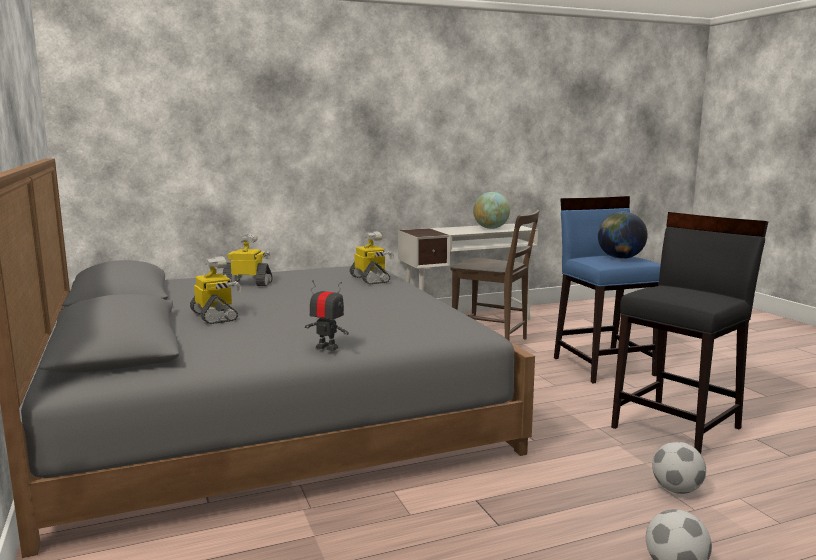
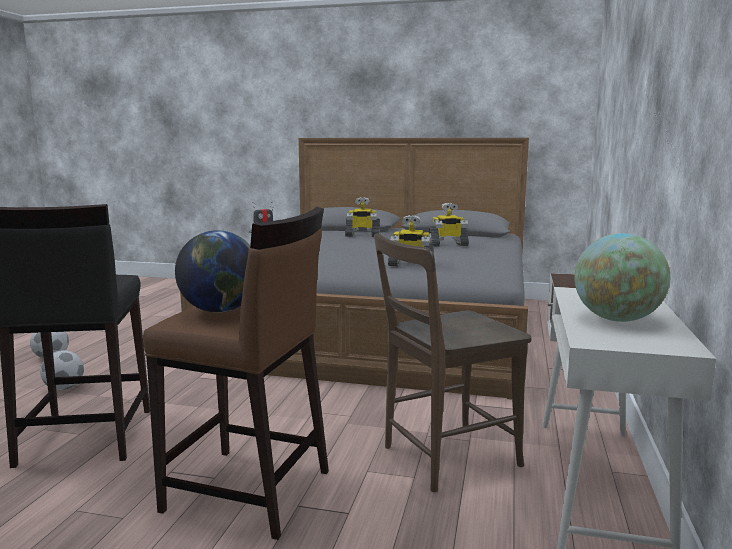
camera: 125 degrees right, 0 degrees up
(248, 283) = (447, 245): toy robot -> toy robot turned 45 degrees clockwise
(603, 366) = (249, 491): blue stool -> brown stool

